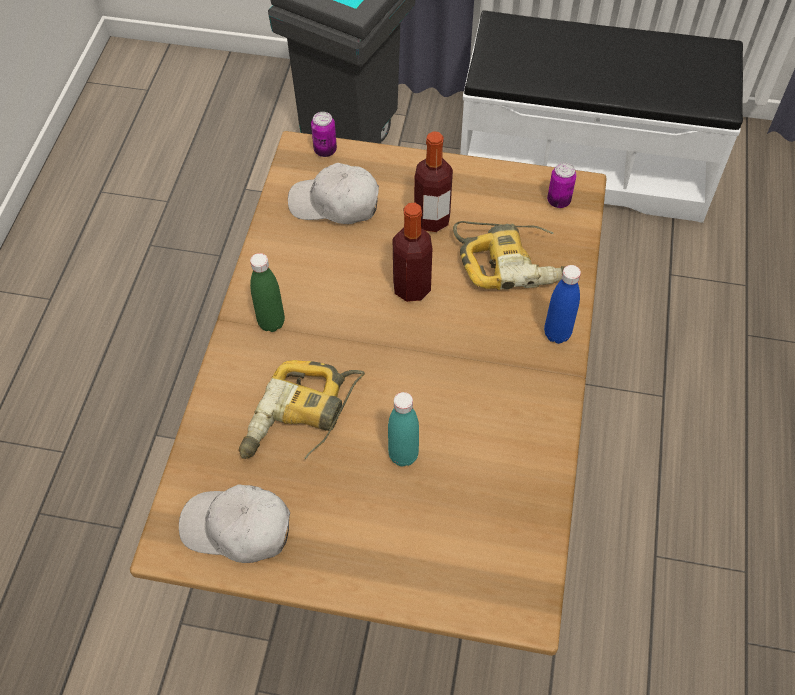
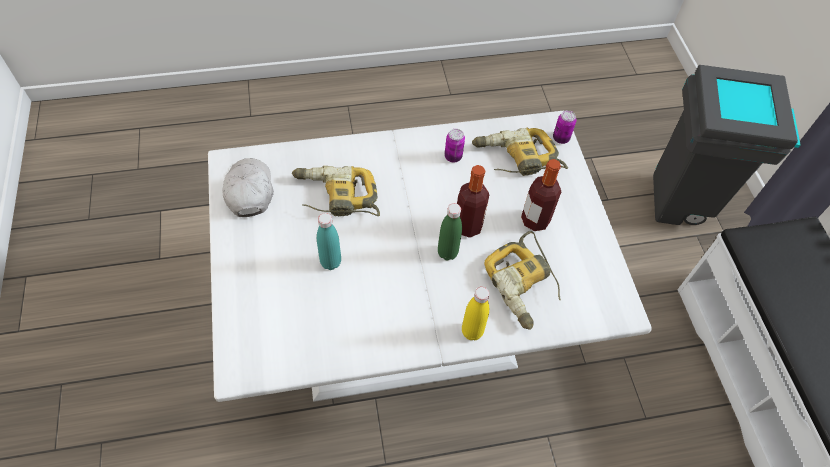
camera: 65 degrees right, 0 degrees up
(271, 322) = (402, 157): green bottle -> green bottle (447, 253)
(335, 204) = (517, 159): white cap -> power drill
(399, 483) = (408, 332): brown dining table -> white dining table
(557, 334) = (472, 331): blue bottle -> yellow bottle
(558, 201) = (601, 300): can -> can (453, 157)

